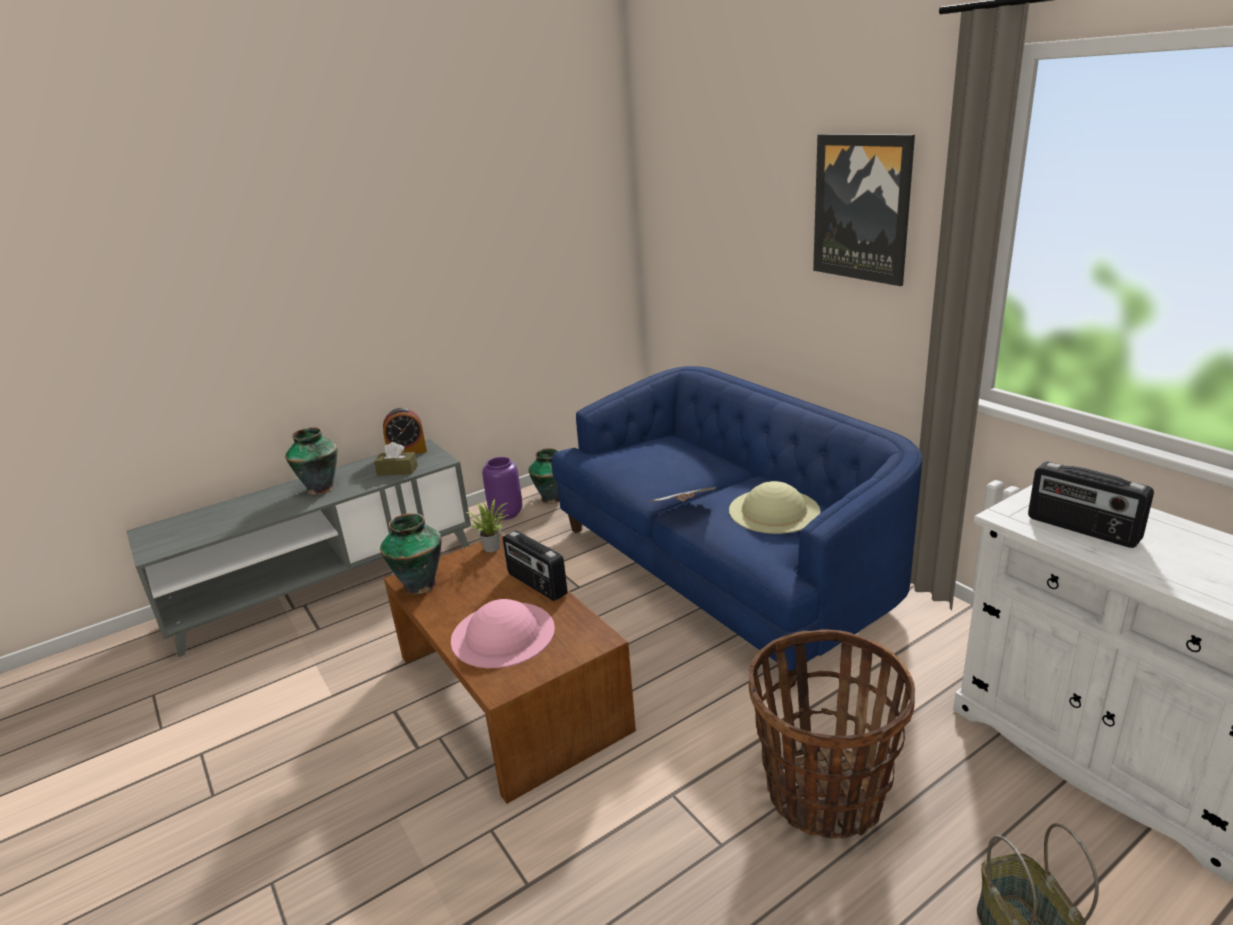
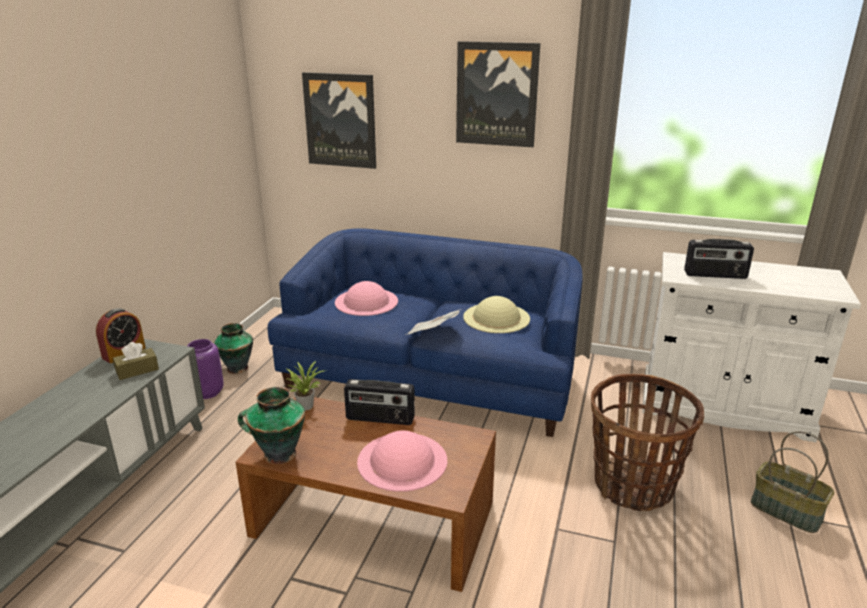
camera: 40 degrees left, 0 degrees up
(322, 487) = (68, 407): vase -> none
(657, 454) = (366, 301): none -> pink hat
(706, 233) = (340, 120): none -> picture

